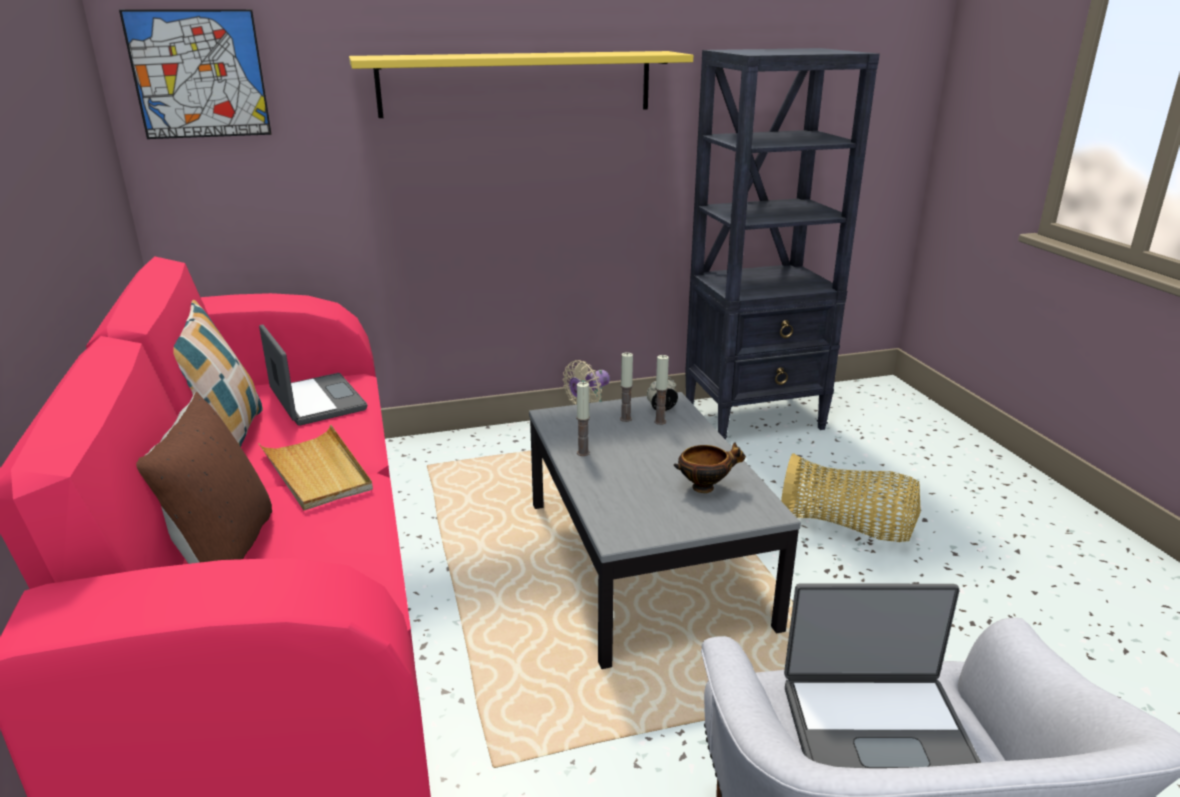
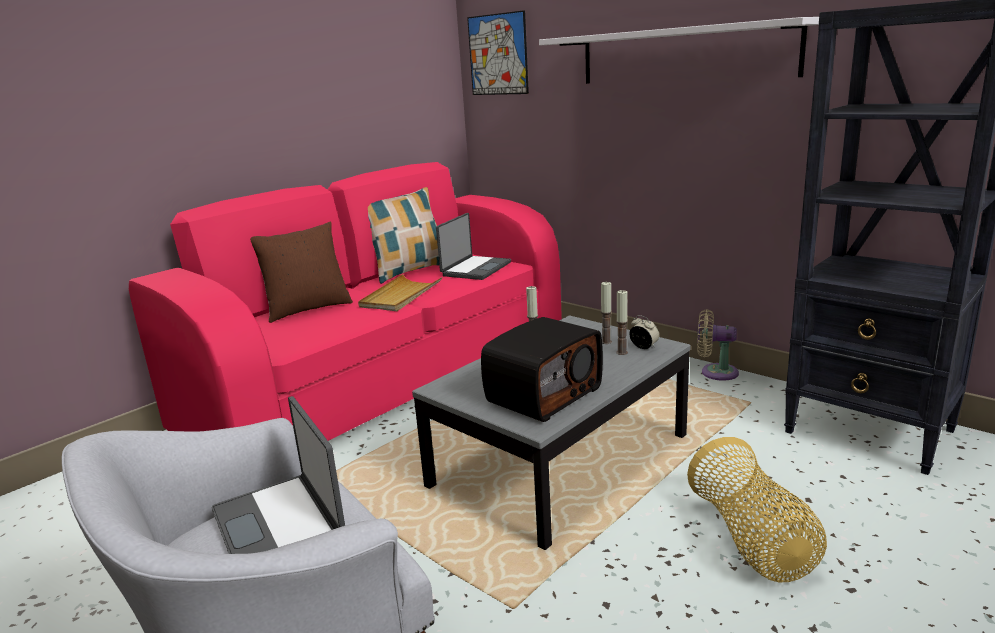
camera: 60 degrees right, 5 degrees down
(517, 83) = (683, 55): yellow shelf -> white shelf
(705, 487) = (543, 394): bowl -> radio

